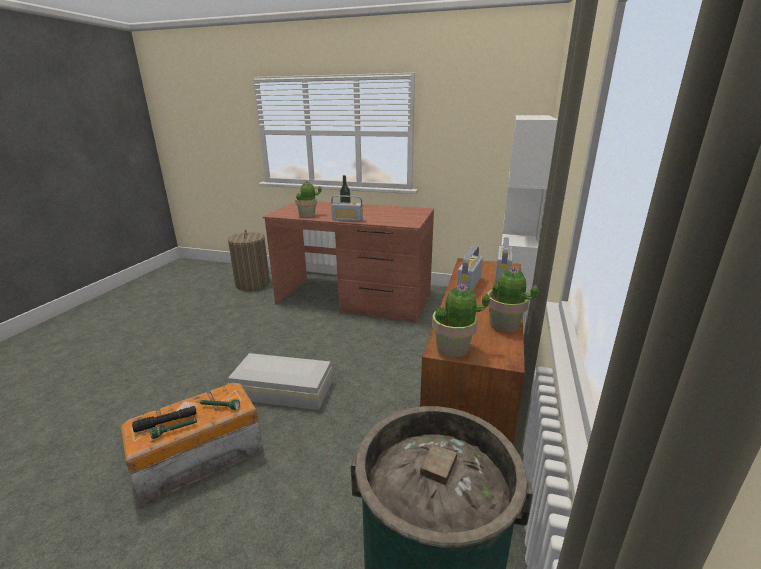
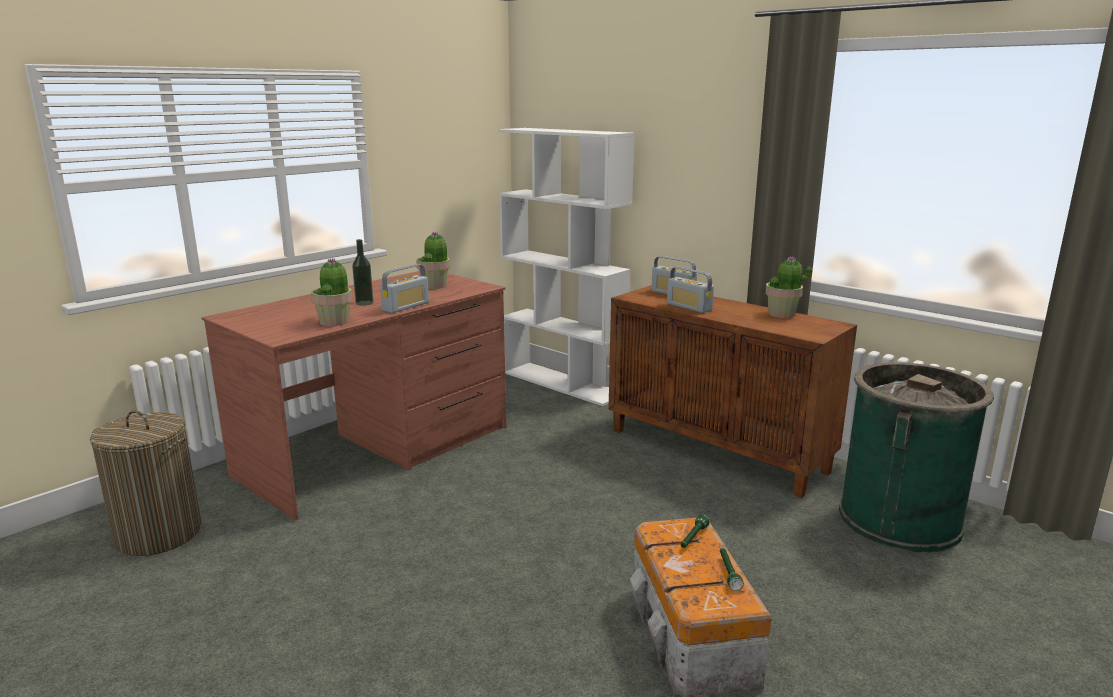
camera: 65 degrees left, 5 degrees down
(167, 422) = (707, 579): black flashlight -> none
(284, 391) = (584, 548): white storage box -> none
(453, 349) = (815, 333): potted plant -> potted plant (435, 286)

